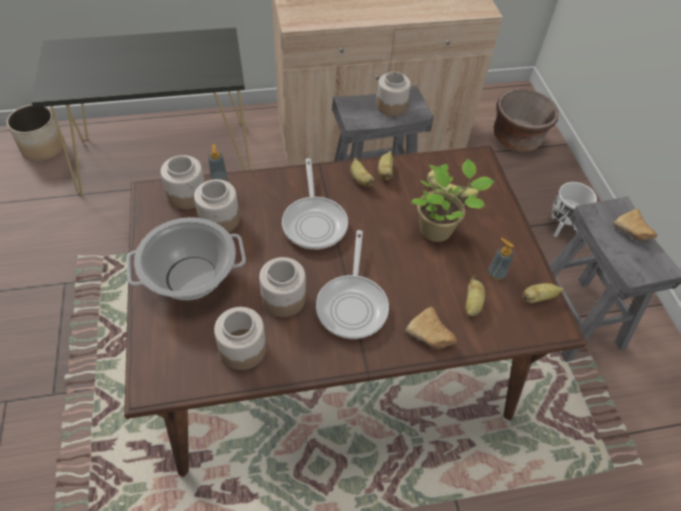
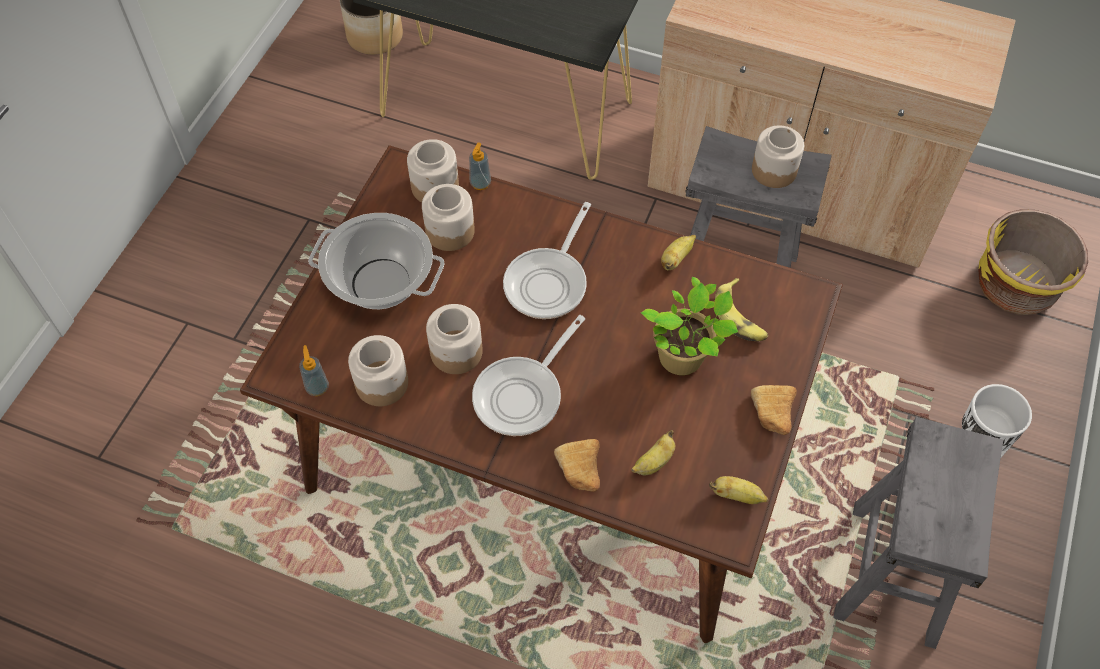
camera: 35 degrees right, 5 degrees up
(360, 179) = (639, 255): banana -> none
(496, 273) = (710, 443): soap dispenser -> soap dispenser (317, 387)
(516, 138) = (1014, 286): brown planter -> yellow planter
(633, 232) = (967, 488): bread -> bread (773, 415)

